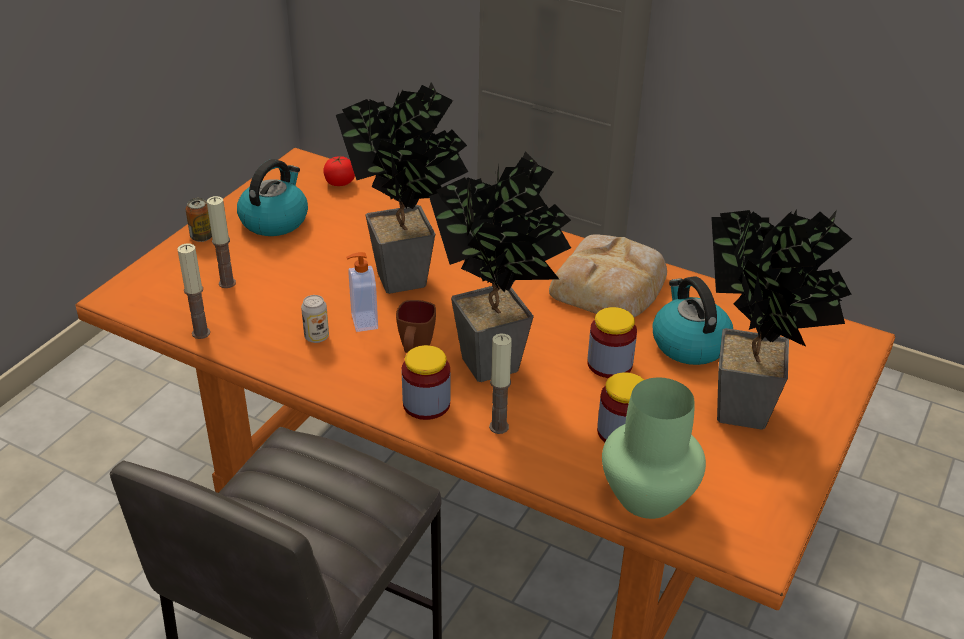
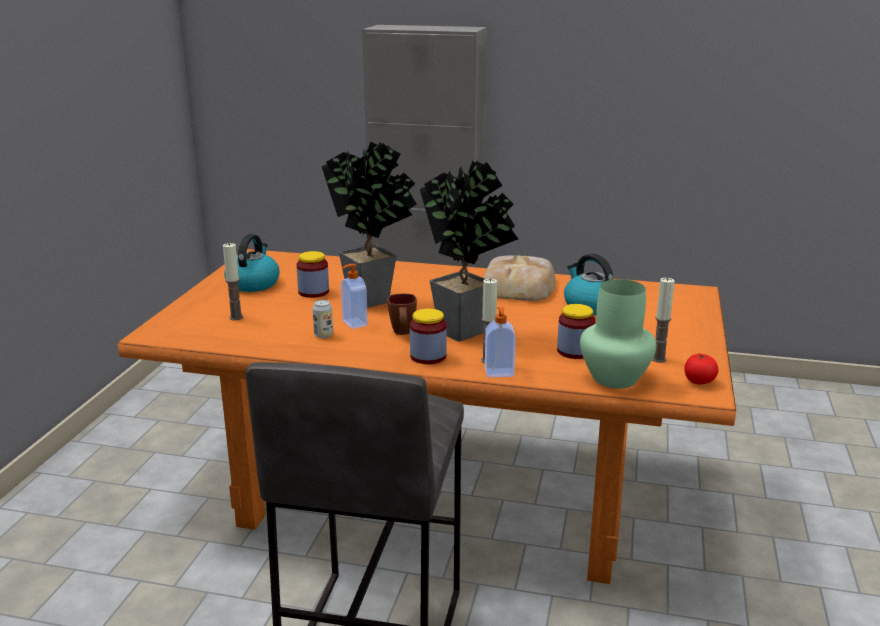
camera: 15 degrees left, 15 degrees down
(201, 333) = (231, 344): candle -> candle (658, 359)
(202, 237) = (201, 297): can -> none
(340, 183) = (291, 261): tomato -> tomato (699, 381)
(501, 455) = (499, 373): none -> soap dispenser
(609, 364) = (544, 321): jar -> jar (313, 292)
(751, 416) = (655, 333): potted plant -> none

